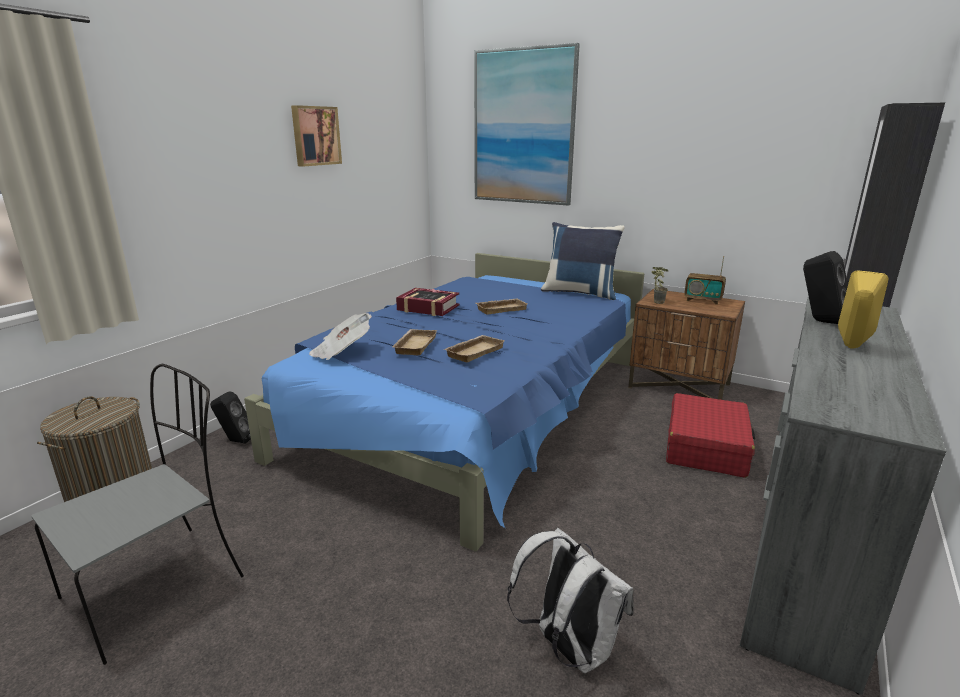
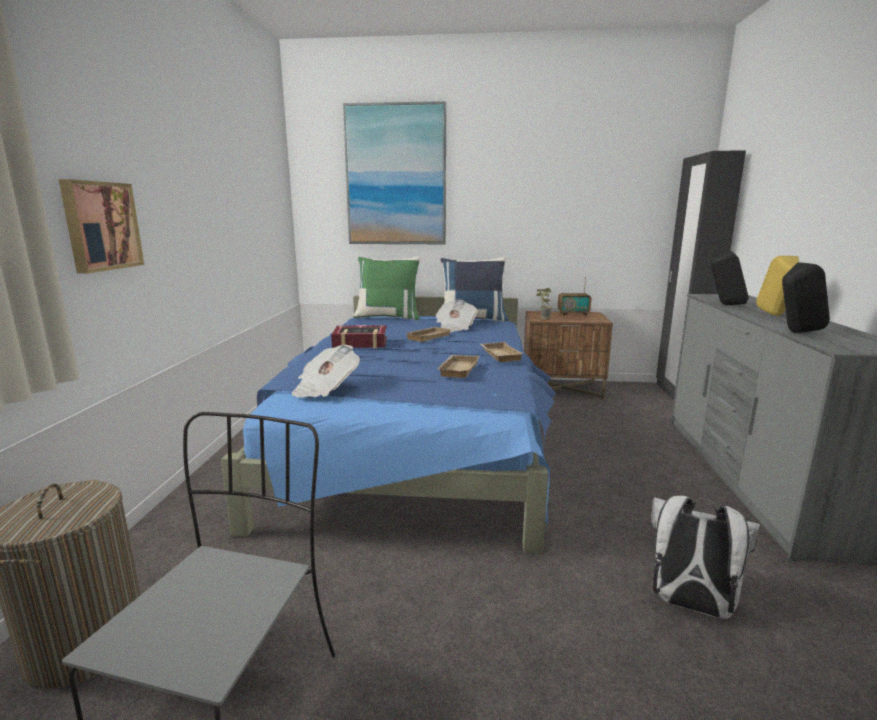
camera: 25 degrees left, 5 degrees down
(235, 441) = (183, 521): black speaker -> black speaker (795, 332)
(315, 136) = (214, 171): picture -> picture (100, 226)
(414, 345) = (394, 372): beige tray -> beige tray (499, 355)
(498, 280) = (388, 317): none -> green pillow
(545, 301) = (455, 328): none -> newspaper
(706, 447) = (624, 428): red suitcase -> none

